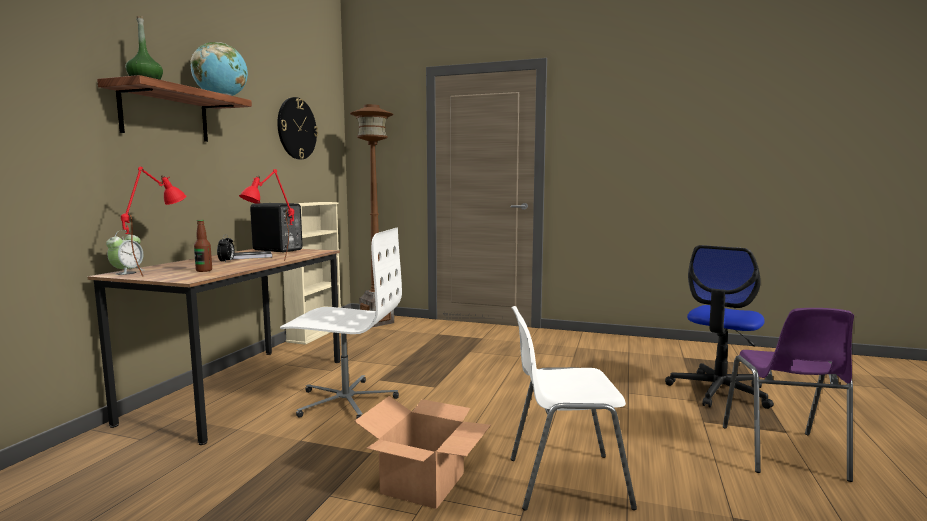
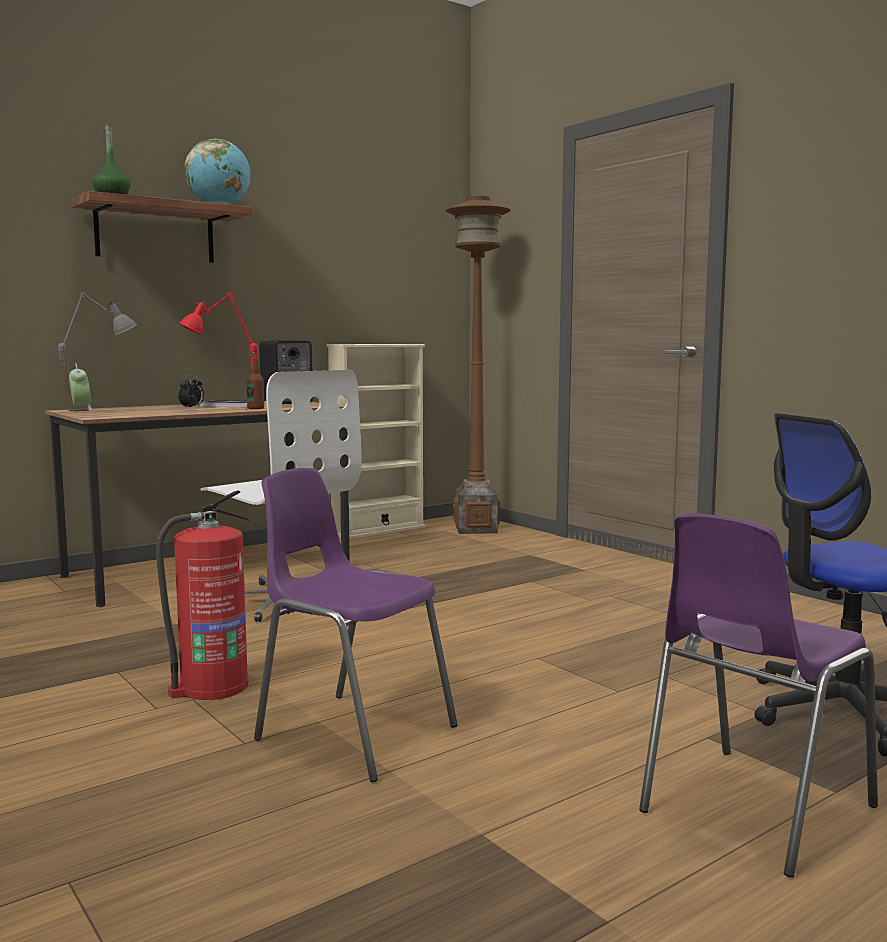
camera: 35 degrees right, 0 degrees up
(127, 271) = (81, 409): alarm clock -> alarm clock turned 75 degrees counterclockwise
(159, 272) = (102, 411): red table lamp -> grey table lamp
(204, 270) = (139, 412): bottle -> bottle (256, 408)
(296, 128) = (368, 240): wall clock -> none
(423, 482) = (211, 687): cardboard box -> fire extinguisher
(564, 481) = (352, 732): white chair -> purple chair

